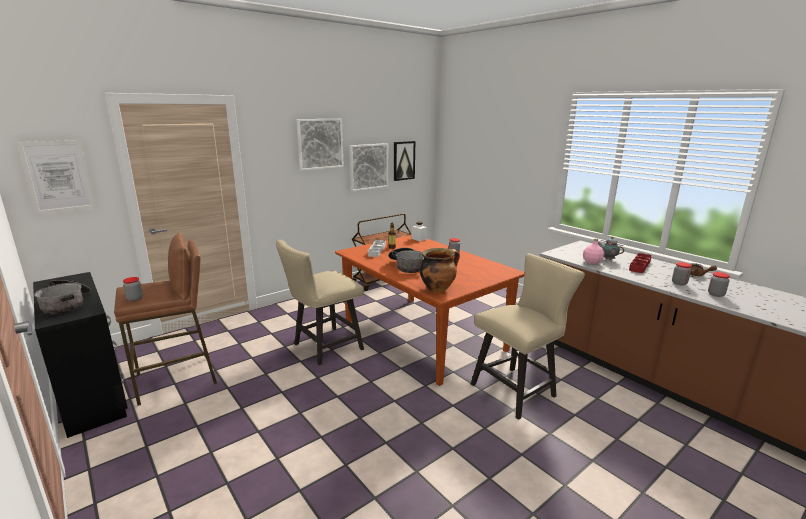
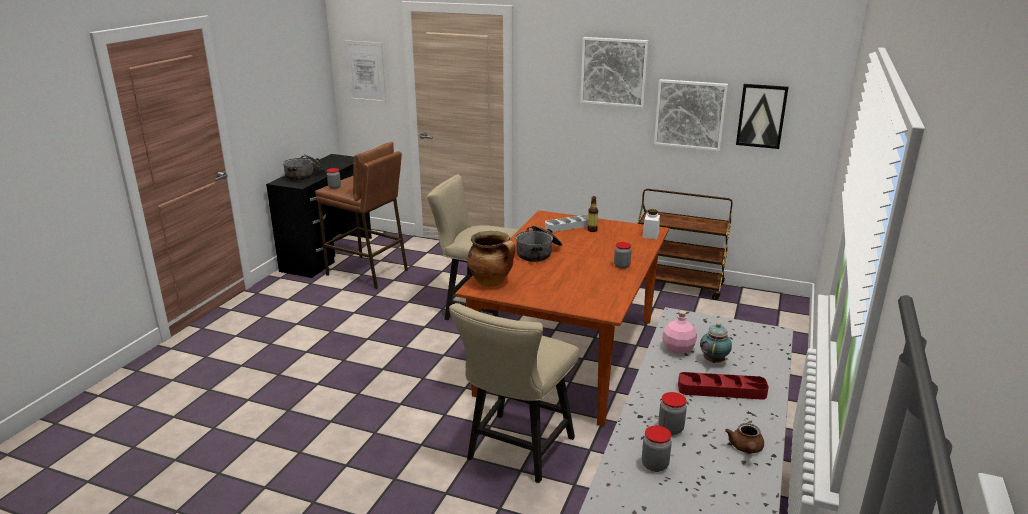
camera: 60 degrees right, 5 degrees up
(518, 389) = (516, 452): beige chair -> beige chair turned 90 degrees clockwise

